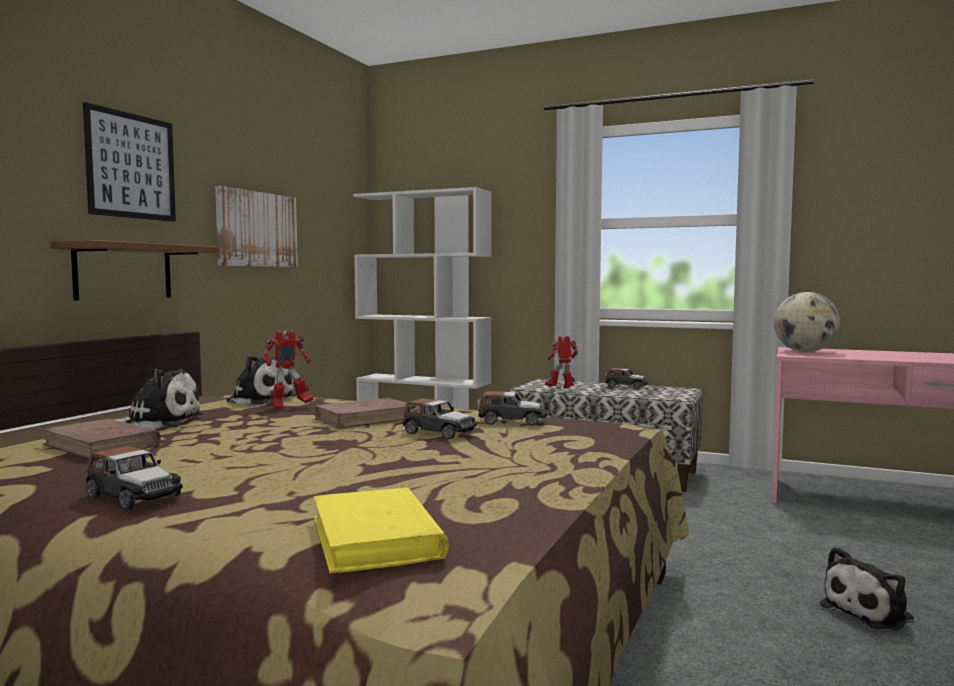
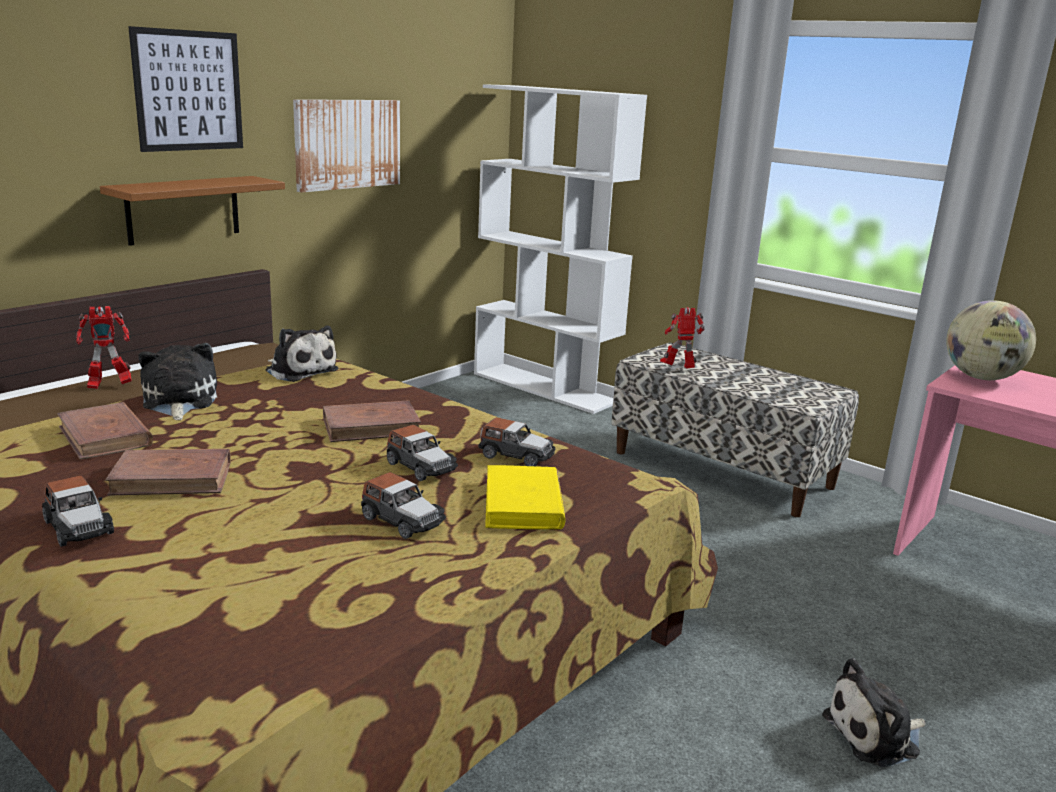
camera: 15 degrees right, 15 degrees up
(158, 422) = (178, 401): plush toy -> plush toy turned 120 degrees counterclockwise
(205, 460) = (173, 478): none -> brown book
(289, 407) = (316, 391): toy robot -> toy robot (108, 385)
(376, 537) = (223, 631): yellow book -> yellow book (523, 504)
(626, 386) = (764, 374): toy car -> toy car (401, 520)

